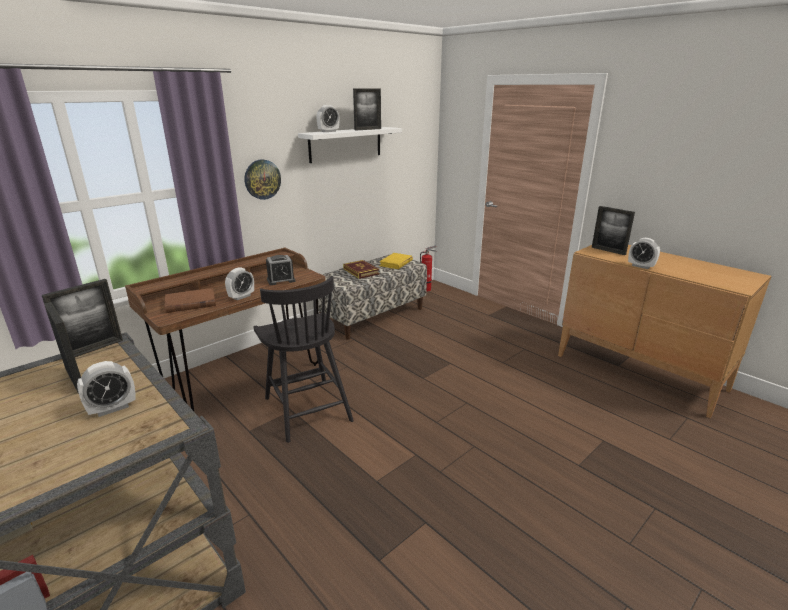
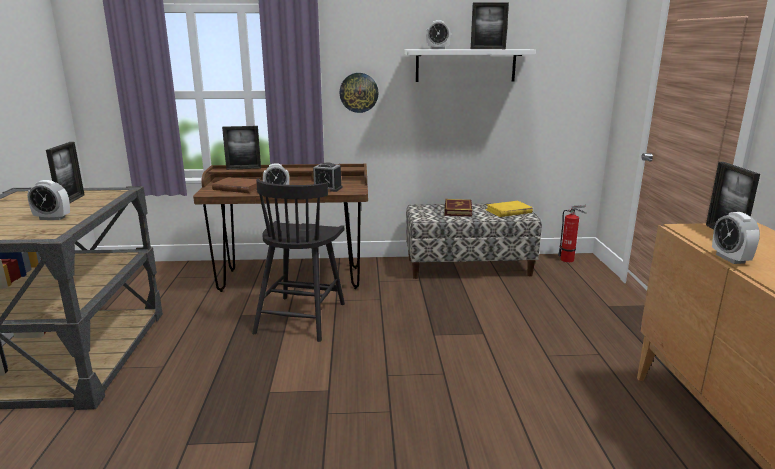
camera: 40 degrees right, 5 degrees down
(93, 349) = (110, 189): picture frame -> picture frame (243, 168)

